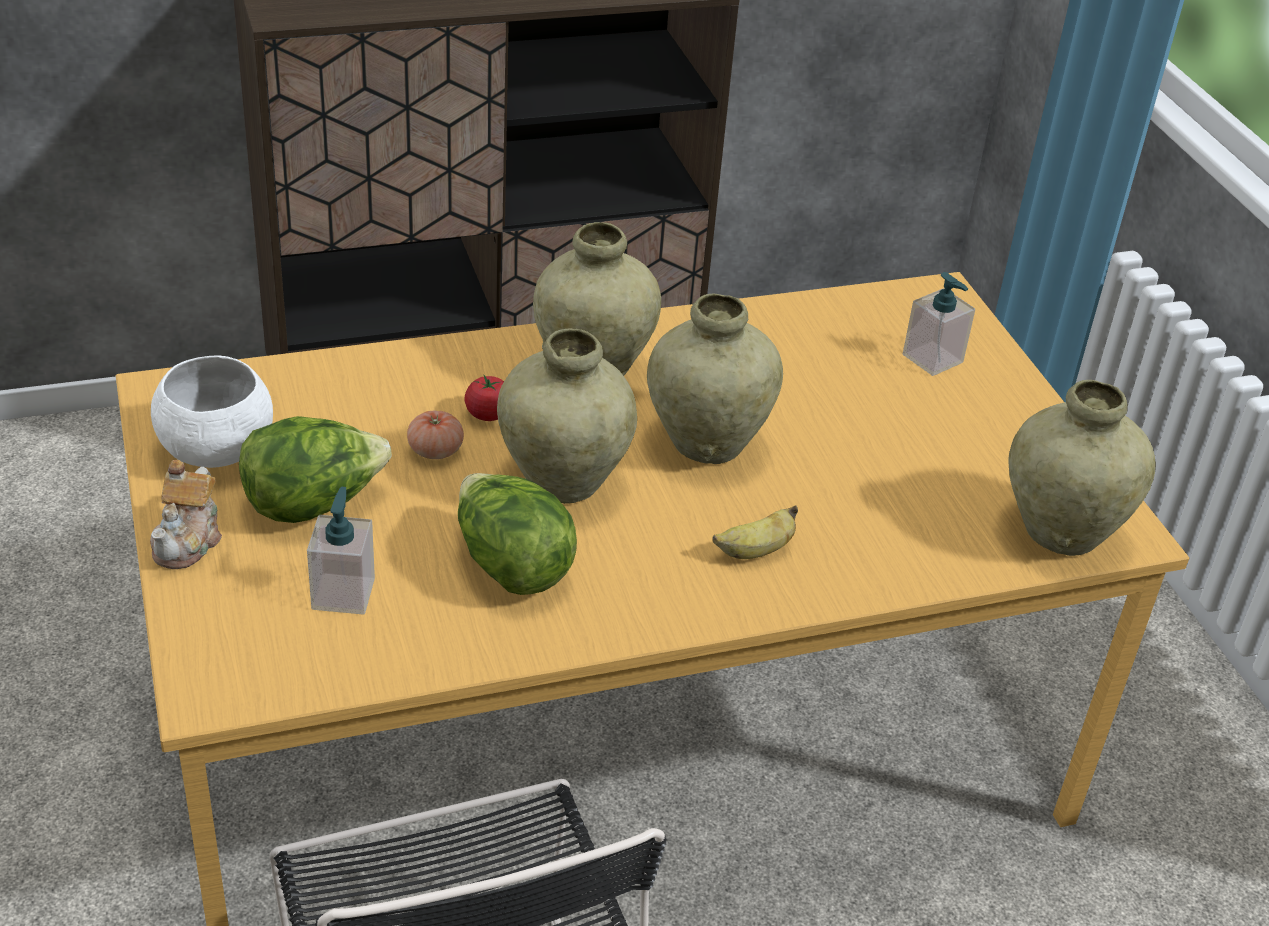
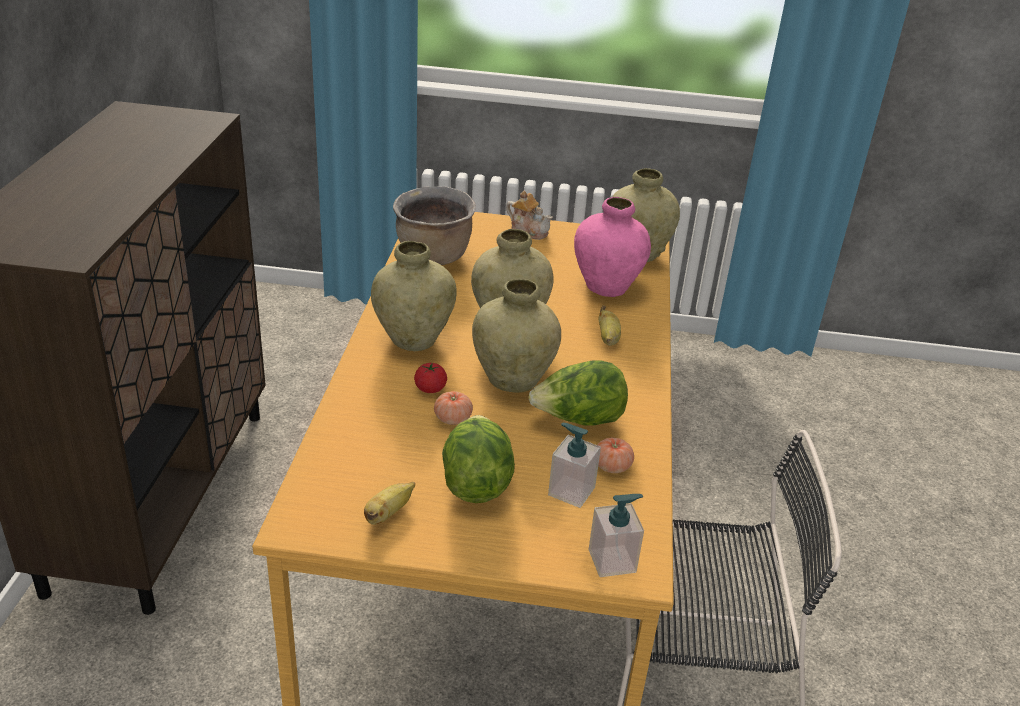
camera: 65 degrees left, 5 degrees down
(189, 540) = (482, 548): teapot -> teapot (529, 230)
(215, 450) = (388, 513): white bowl -> banana
(423, 622) = (612, 466): none -> tomato
(824, 329) = (434, 257): none -> brown cooking pot
(910, 518) = (606, 287): none -> pink vase
(933, 359) = (484, 237): soap dispenser -> soap dispenser (612, 561)

